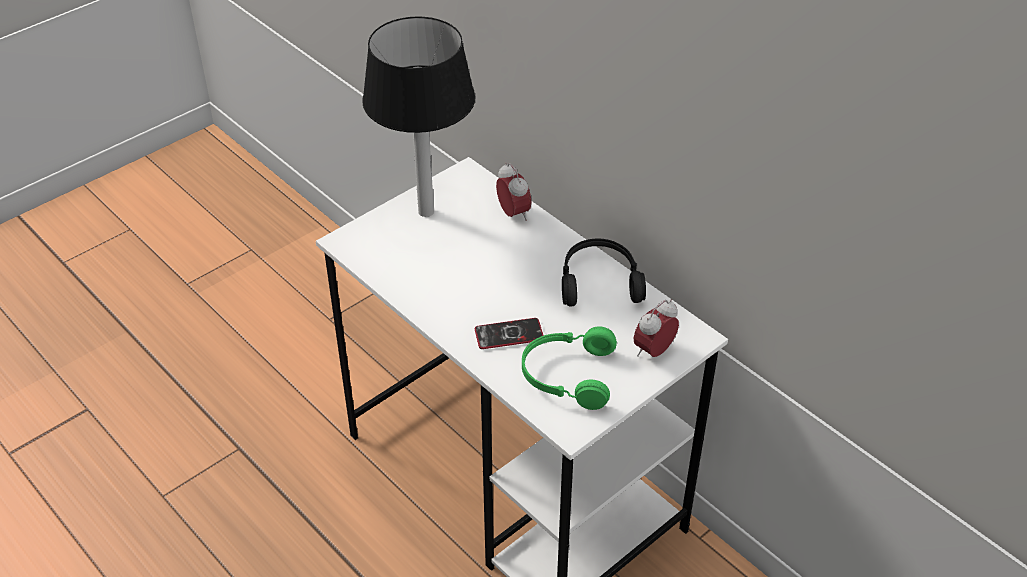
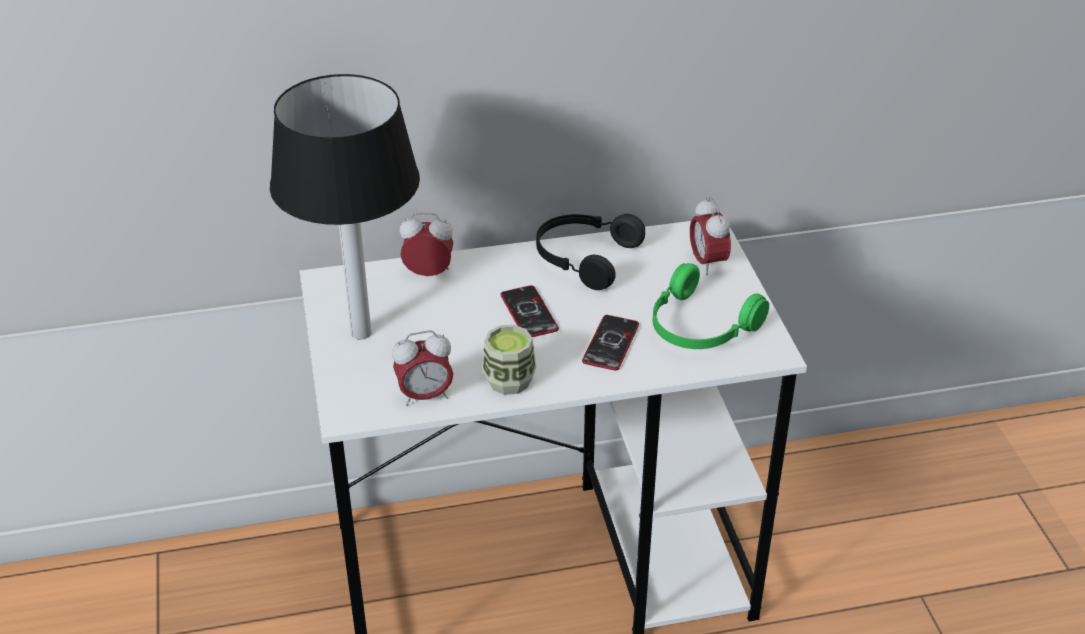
camera: 60 degrees left, 5 degrees down
(384, 267) = (425, 396): none -> alarm clock
(429, 300) = (509, 381): none -> cup
(510, 279) = (529, 313): none -> phone

